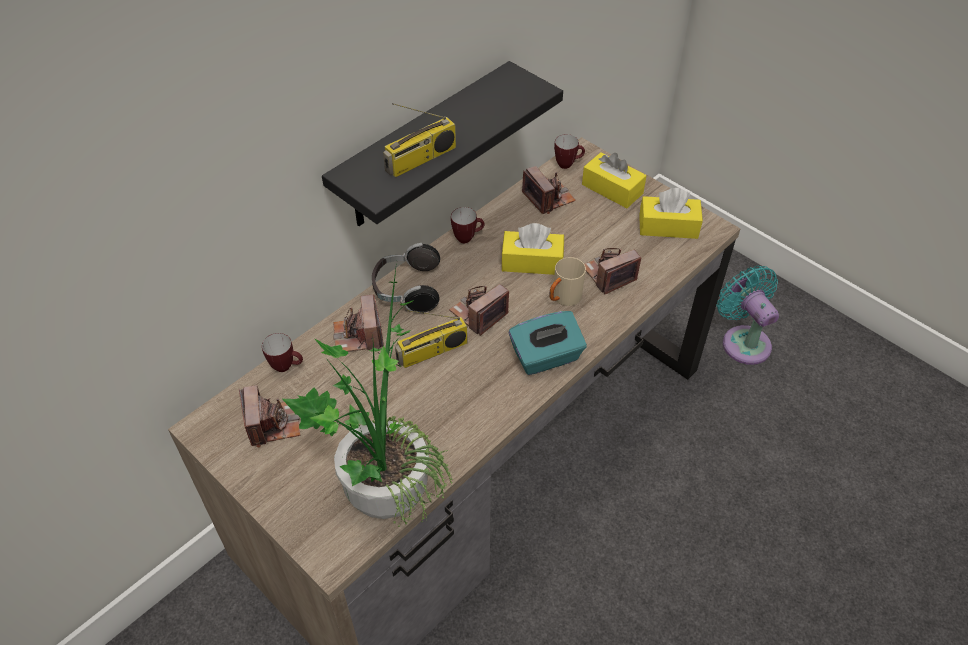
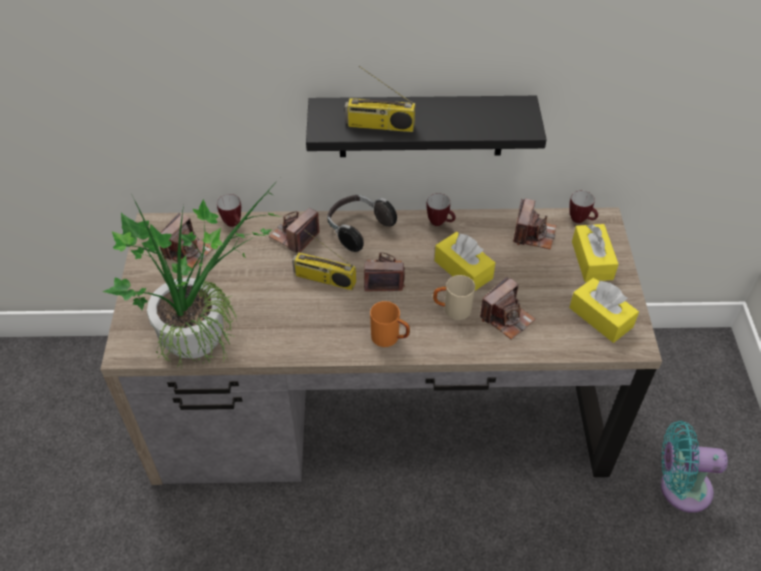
camera: 45 degrees right, 0 degrees up
(546, 357) = (390, 338): turquoise tissue box -> orange mug
(608, 275) = (507, 318): camera -> camera turned 120 degrees clockwise
(743, 341) = (679, 488): turquoise fan -> turquoise fan turned 105 degrees counterclockwise

